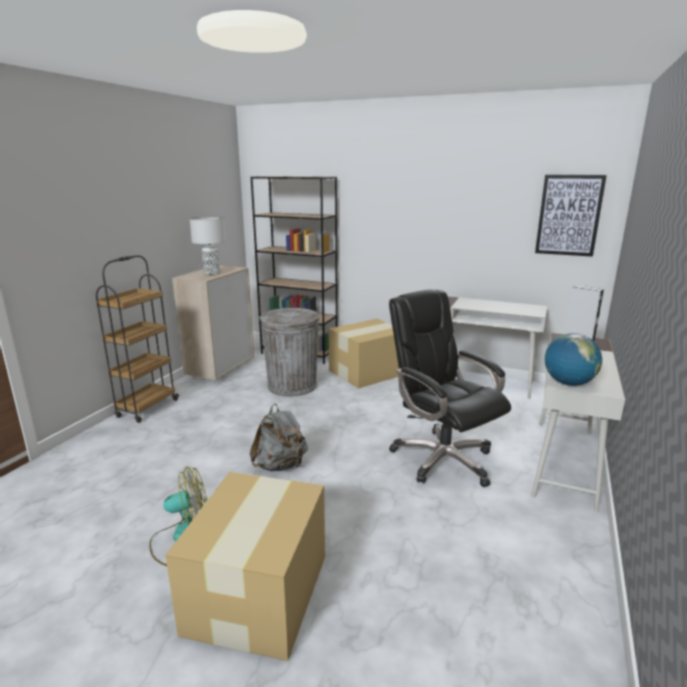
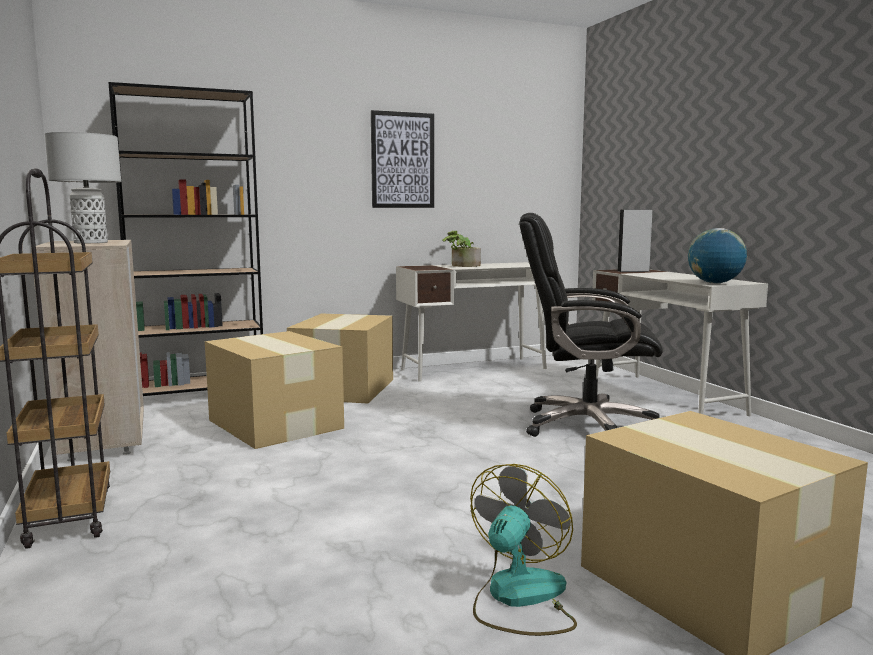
camera: 45 degrees left, 10 degrees down
(280, 465) = (453, 489): grey backpack -> none
(292, 386) = (275, 423): grey trash can -> cardboard box
(473, 303) = (461, 265): none -> potted plant
(569, 215) = (535, 157): picture -> picture (402, 160)

